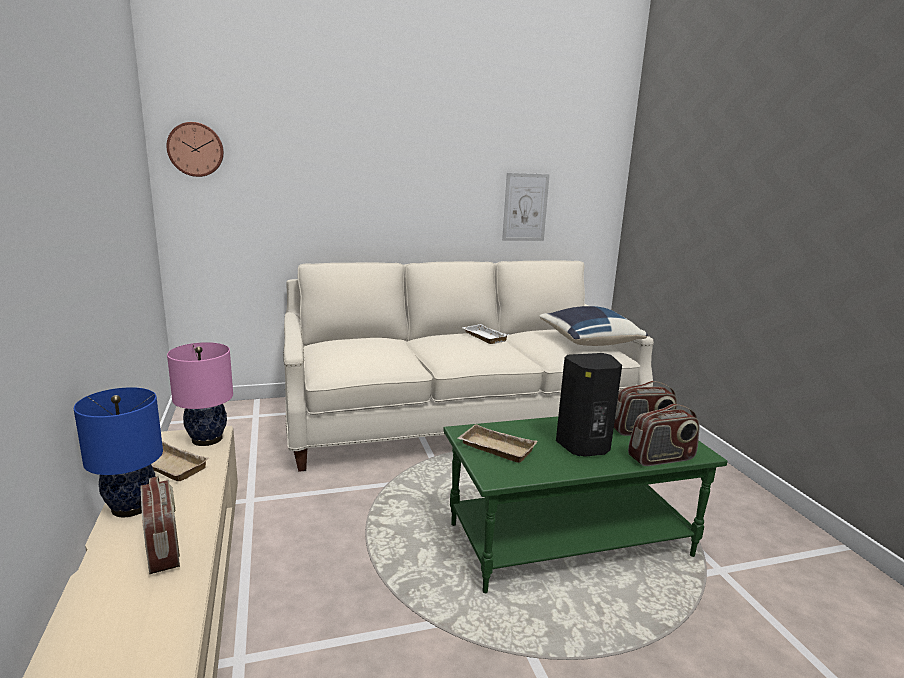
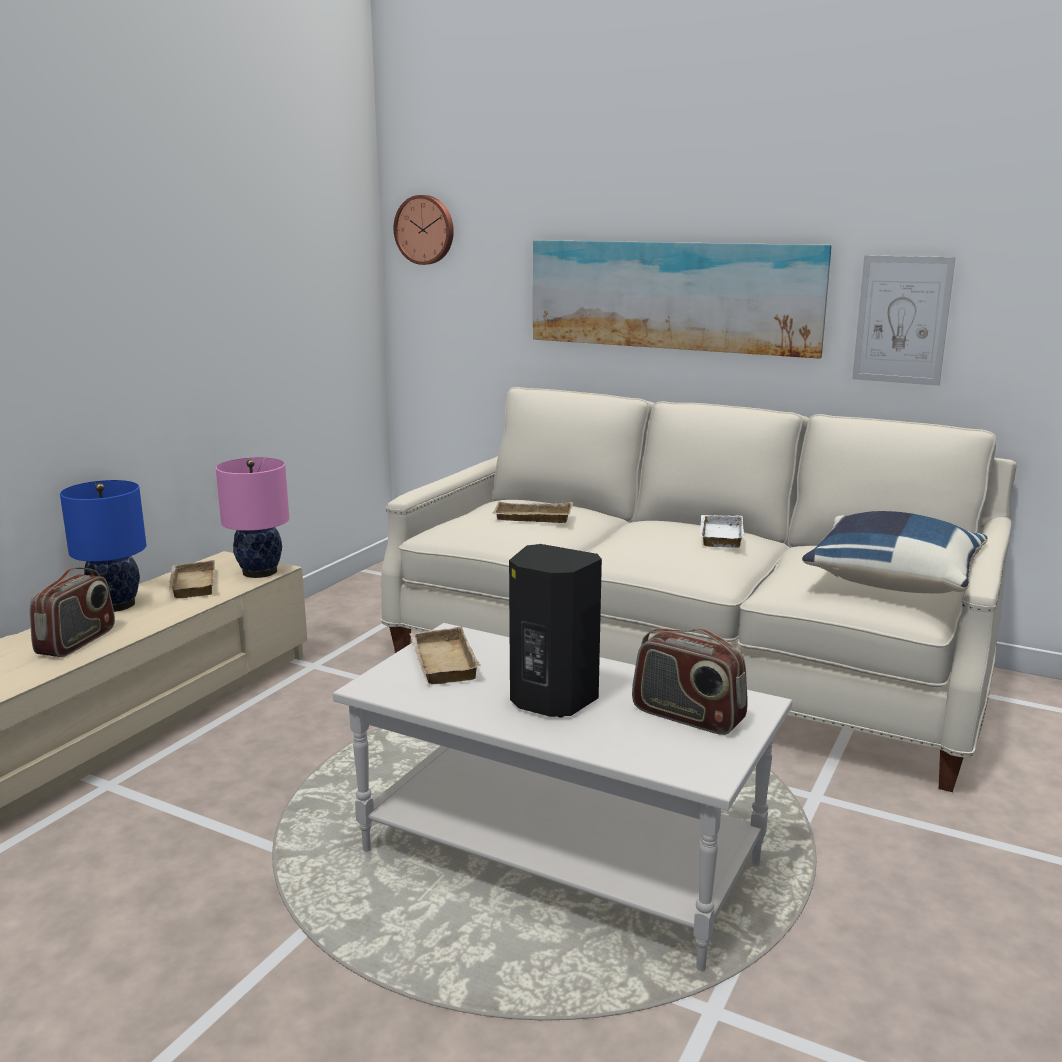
camera: 45 degrees right, 0 degrees up
(375, 350) = (531, 518): none -> beige tray
(398, 196) = (672, 295): none -> picture
(569, 539) = (562, 857): green coffee table -> white coffee table
(661, 458) = (624, 754): radio -> none

